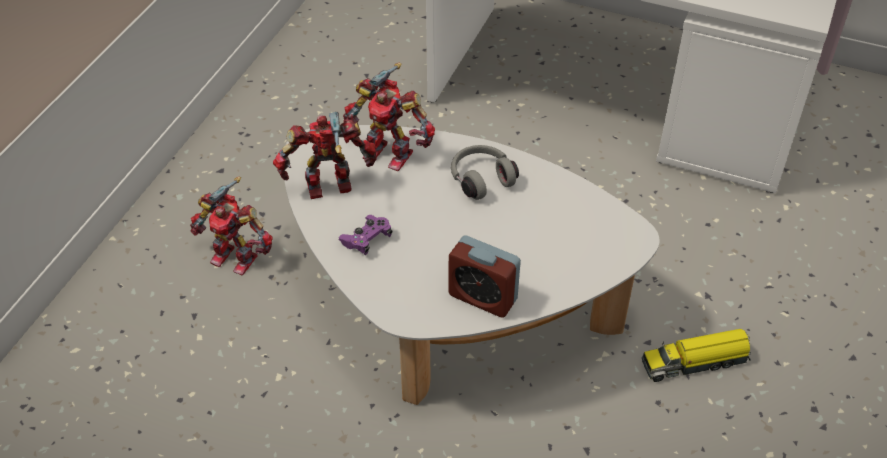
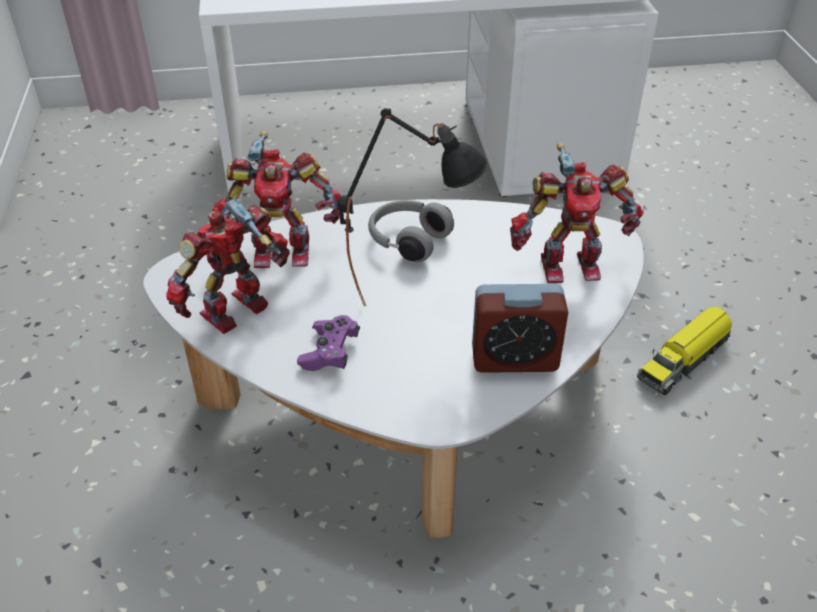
camera: 30 degrees left, 5 degrees down
(236, 257) = (110, 466): toy robot -> toy robot (568, 265)
(451, 220) = (411, 294): none -> black table lamp

